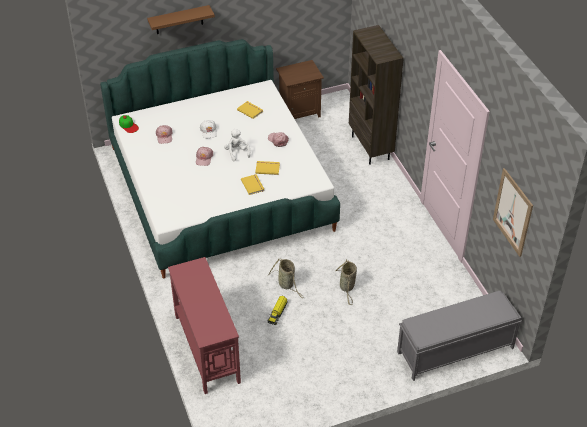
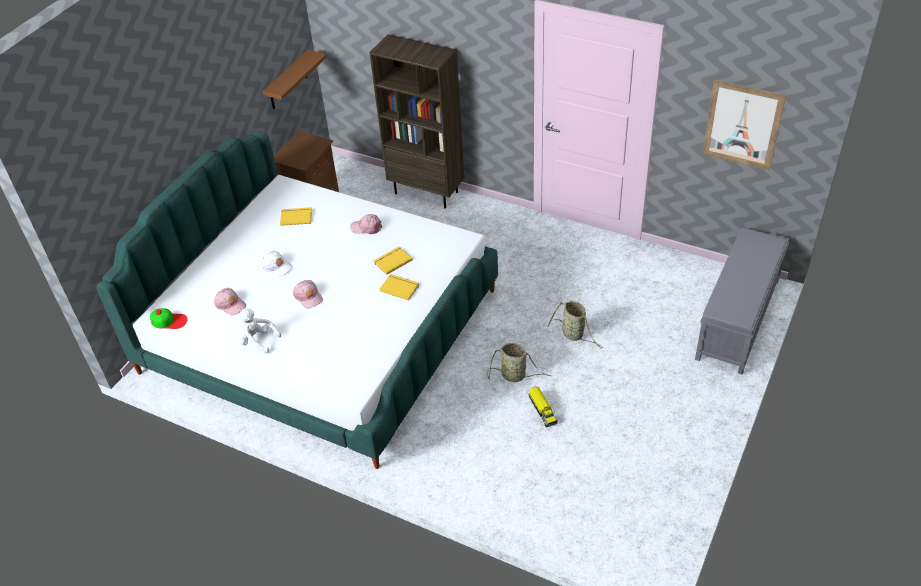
camera: 40 degrees left, 0 degrees up
(179, 20) = (155, 144): brown shelf -> brown shelf (287, 81)
(207, 347) = (519, 503): red console table -> none
(237, 152) = (338, 267): white plush toy -> white plush toy (258, 341)

